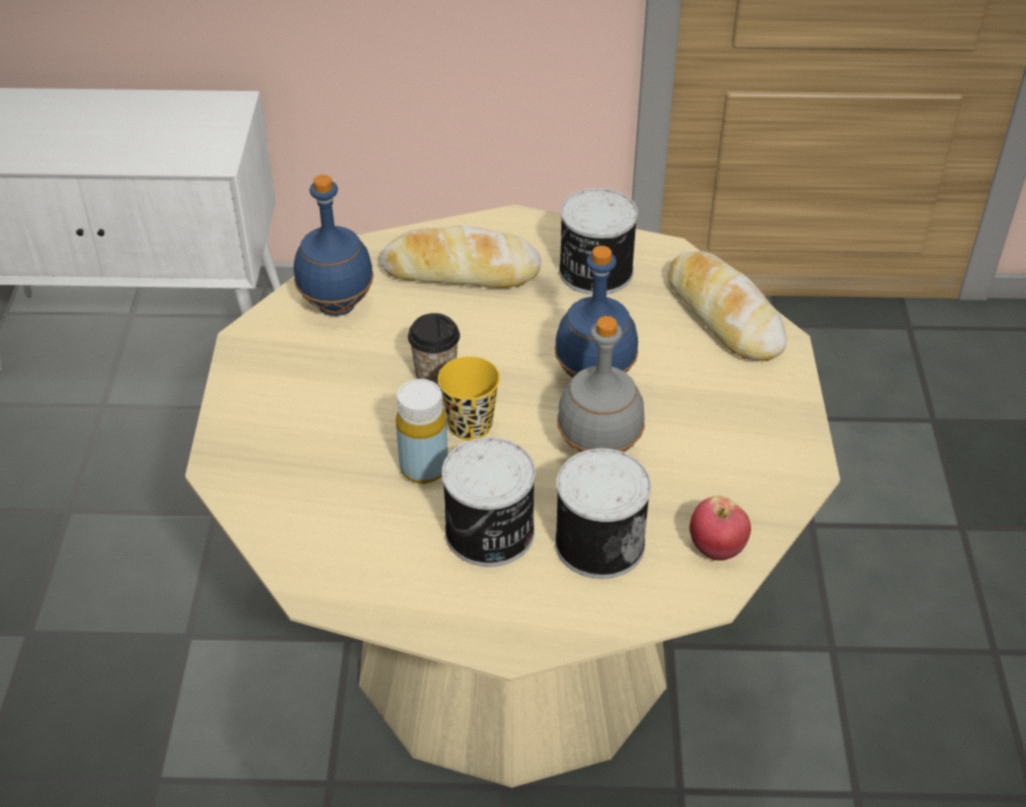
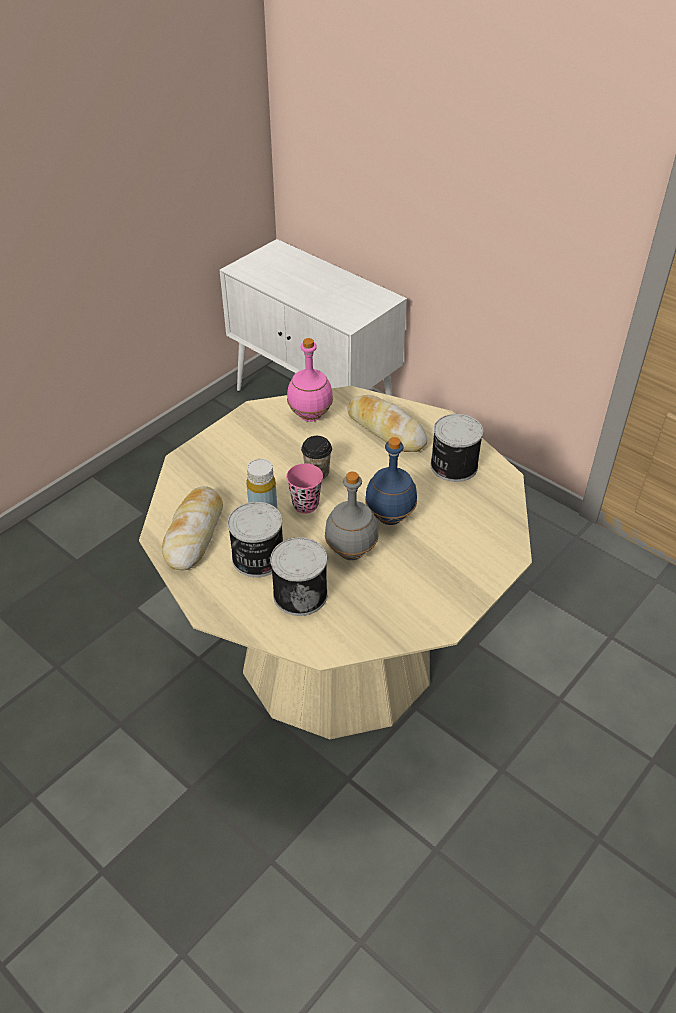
camera: 40 degrees right, 0 degrees up
(338, 306) = (310, 416): blue bottle -> pink bottle
(470, 425) = (305, 504): yellow cup -> pink cup
(716, 549) = (351, 633): apple -> none
(723, 316) = (495, 525): bread -> bread (194, 533)

